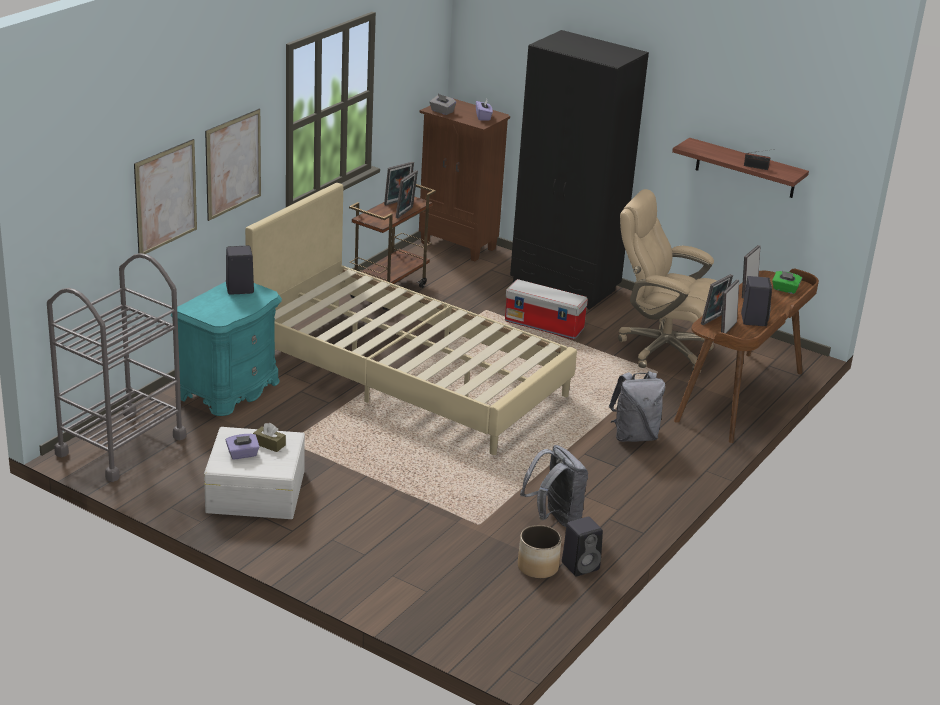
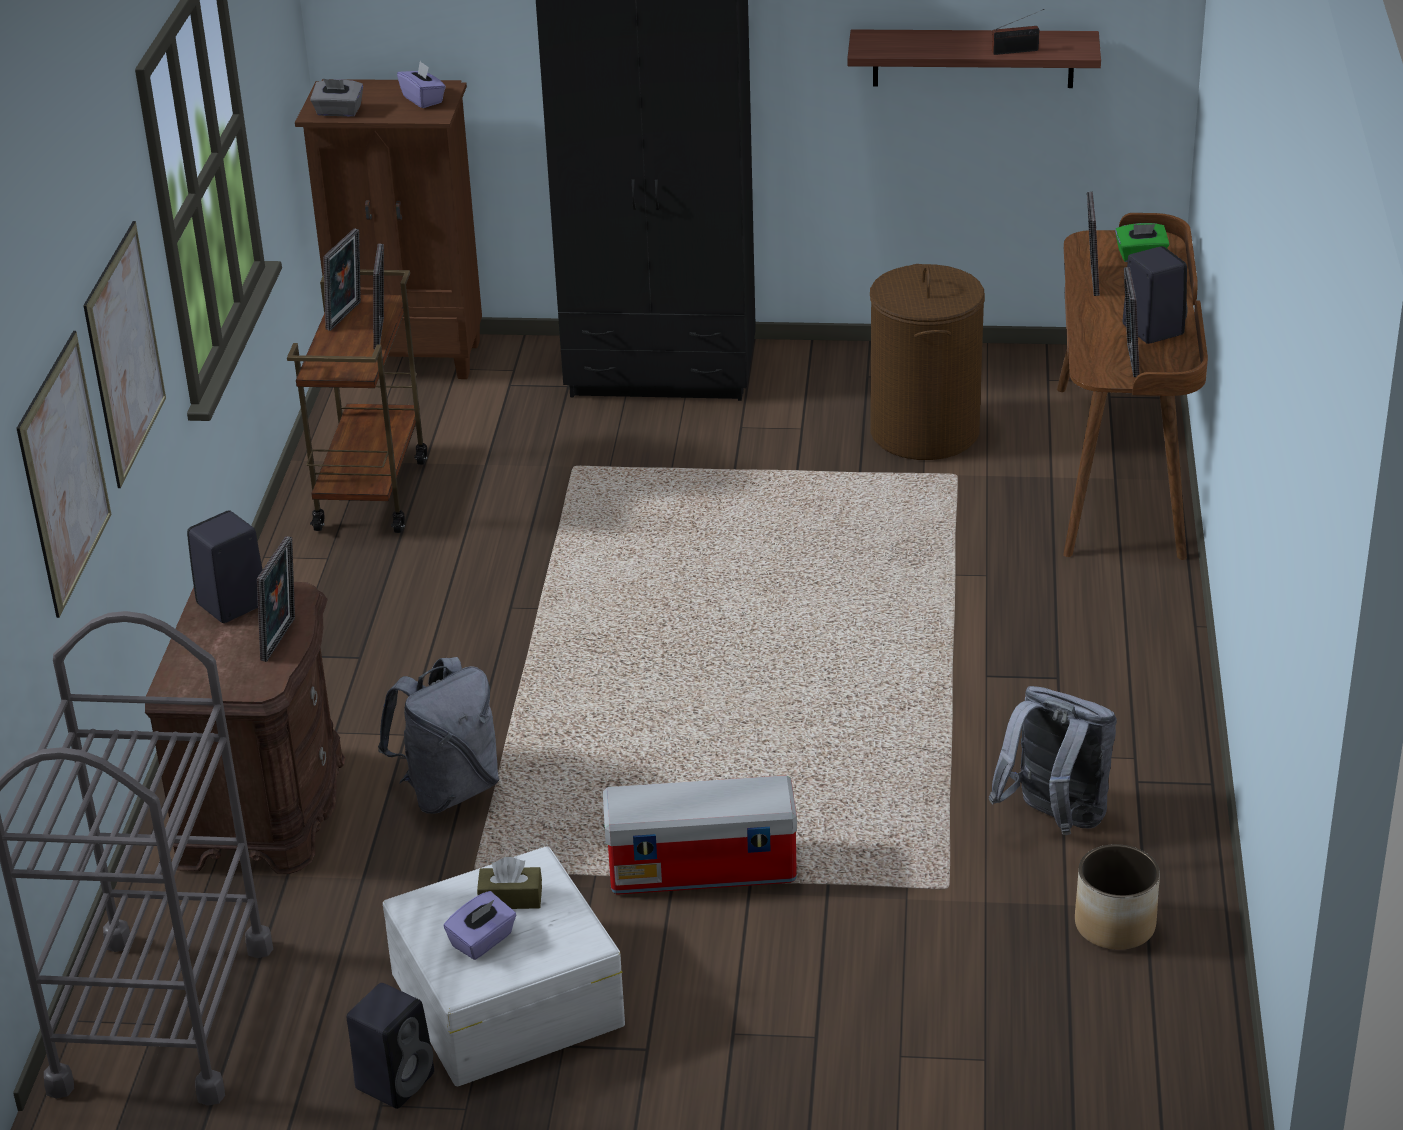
camera: 25 degrees left, 5 degrees up
(232, 390) = (269, 807): turquoise nightstand -> brown nightstand
(407, 376) = (559, 648): beige bed -> none
(545, 325) = (698, 458): storage box -> storage box (704, 868)
(581, 565) = (1177, 890): black speaker -> black speaker (396, 1079)
(634, 436) = (1031, 609): grey backpack -> grey backpack (449, 790)
(661, 350) = (924, 432): beige office chair -> brown laundry basket
(713, 320) = (1095, 353): picture frame -> picture frame (282, 640)

